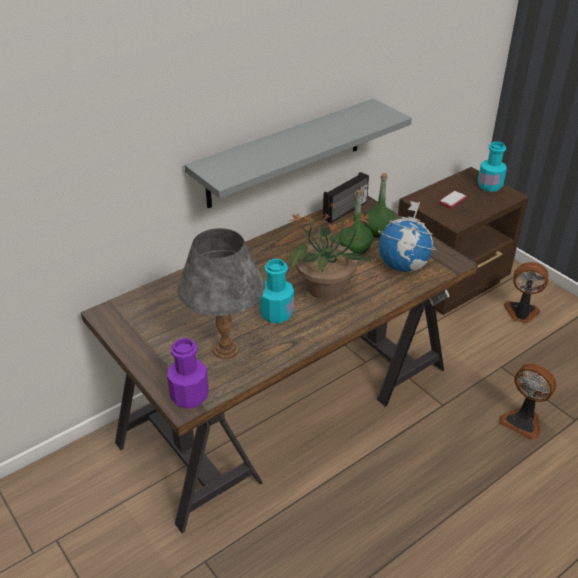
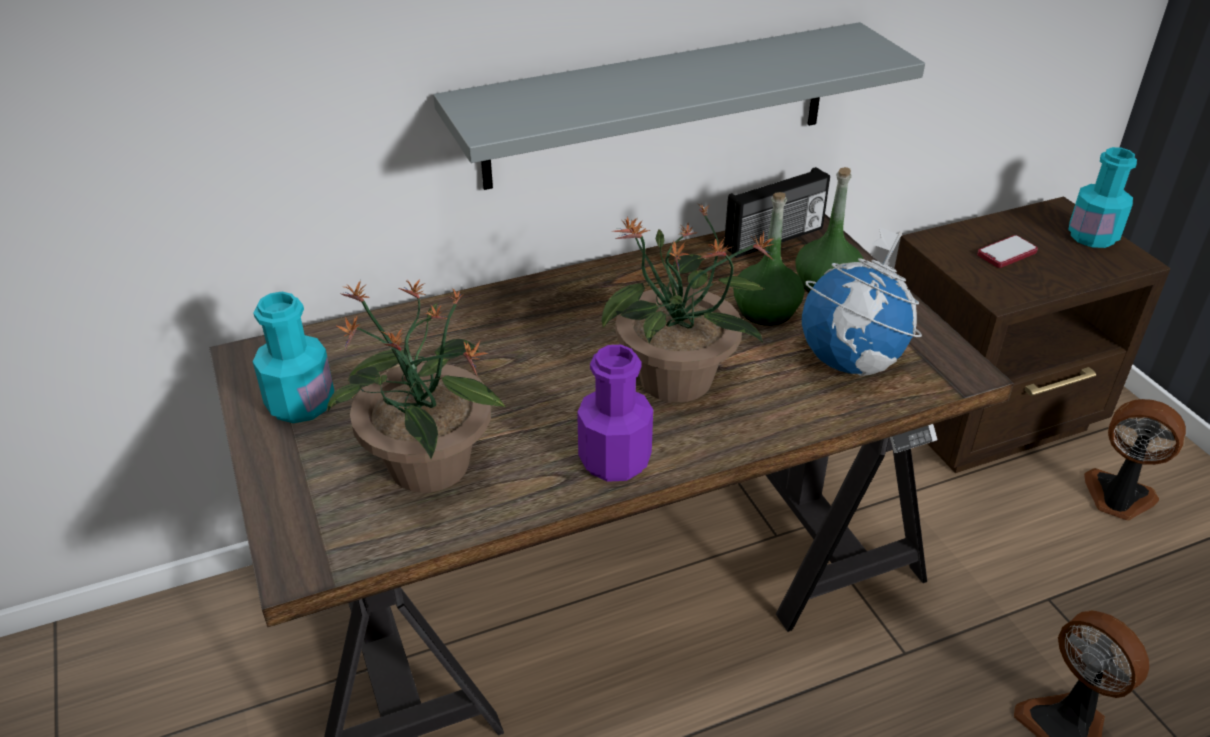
camera: 15 degrees right, 0 degrees up
(189, 396) = (317, 547): purple bottle -> purple bottle (615, 460)
(225, 350) = (429, 466): grey table lamp -> potted plant
(276, 313) = (559, 412): turquoise bottle -> turquoise bottle (300, 403)

